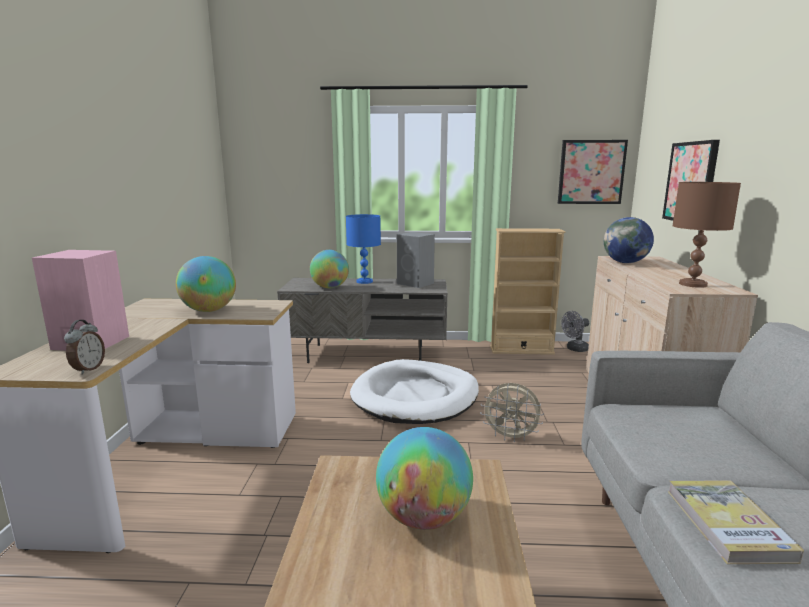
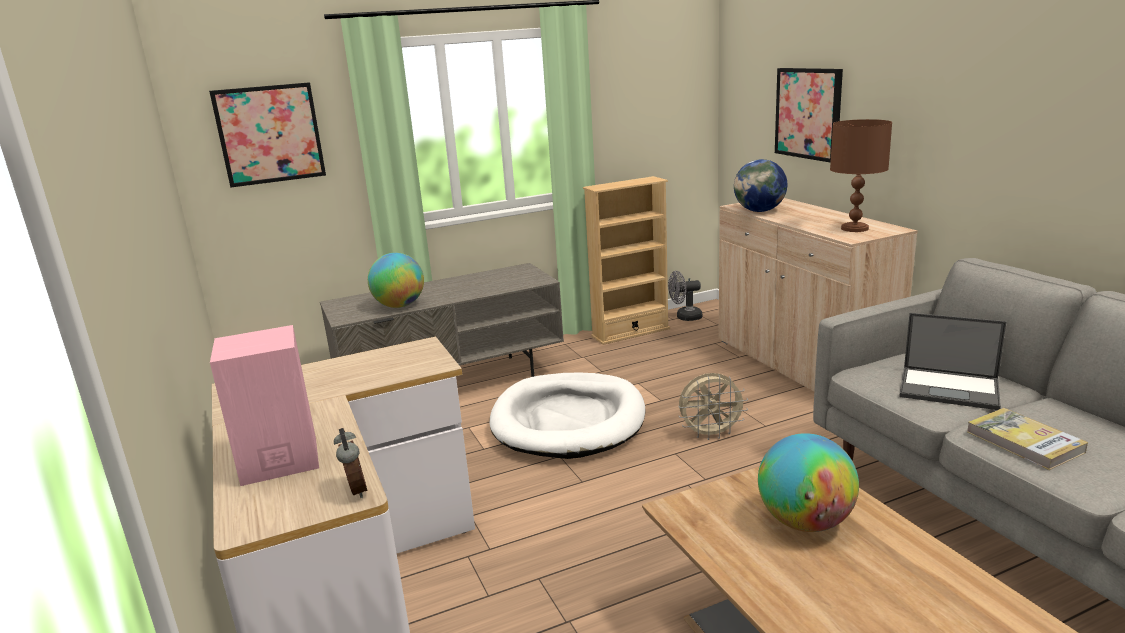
camera: 25 degrees left, 5 degrees up
(209, 310) = (353, 377): globe -> none
(364, 281) = (432, 287): blue table lamp -> none
(416, 283) = (504, 276): grey speaker -> none
(575, 349) = (685, 317): grey fan -> grey fan turned 45 degrees clockwise
(591, 172) = (673, 101): picture -> picture (269, 134)
(698, 447) = (950, 388): none -> laptop

